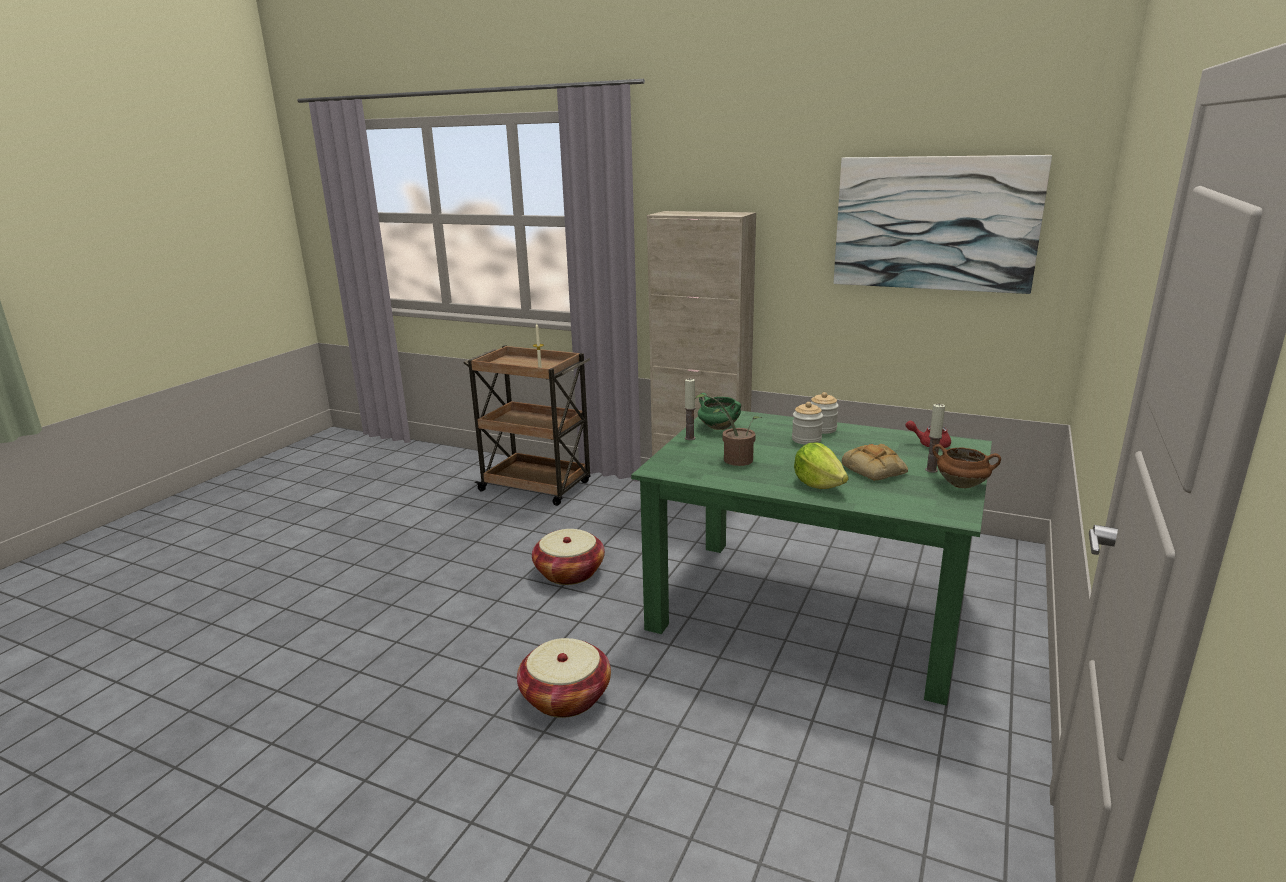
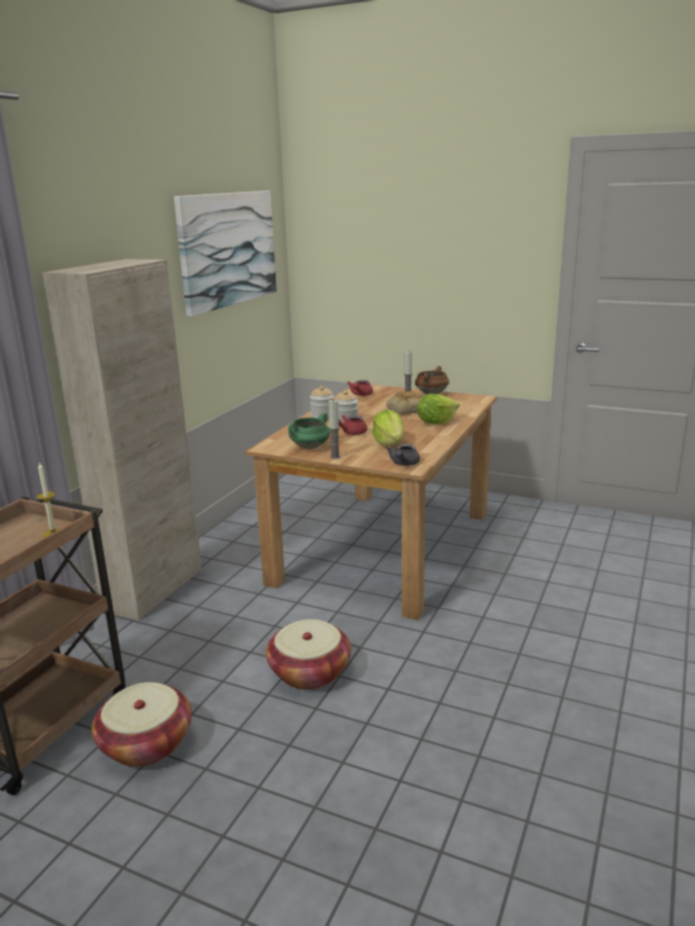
camera: 90 degrees left, 0 degrees up
(566, 697) = (523, 657): basket -> basket (146, 743)
(667, 466) = (403, 464): none -> grey teapot
(733, 460) = (389, 443): potted plant -> lettuce
(767, 442) = (351, 433): none -> red teapot
(806, 611) = (385, 548): green dining table -> brown dining table

